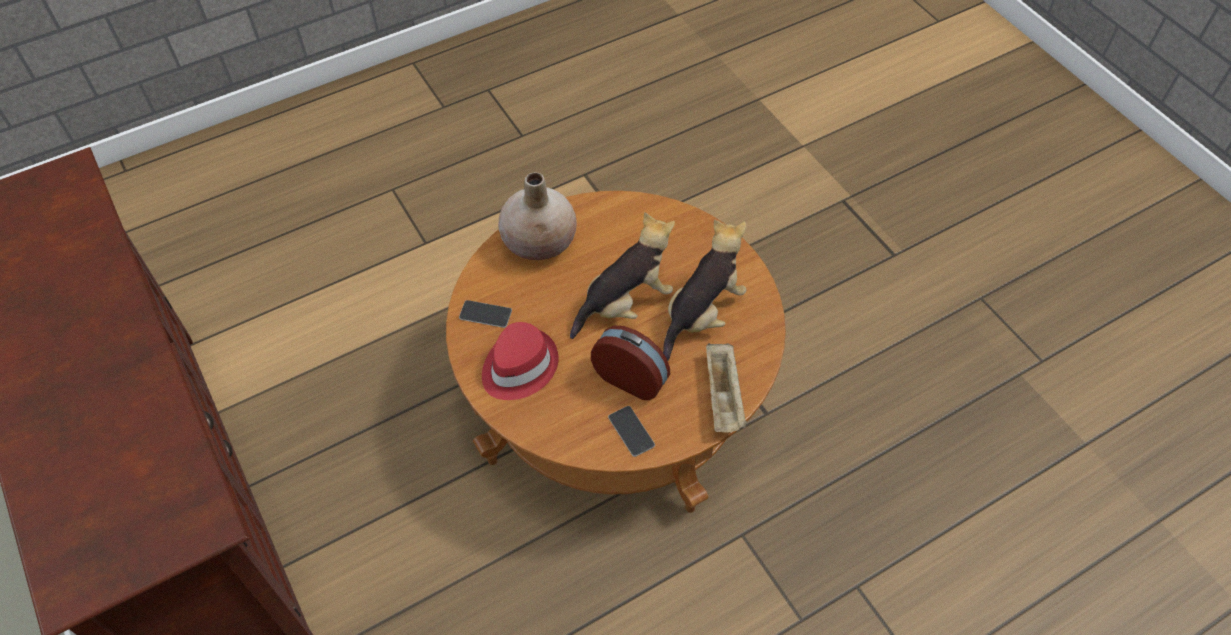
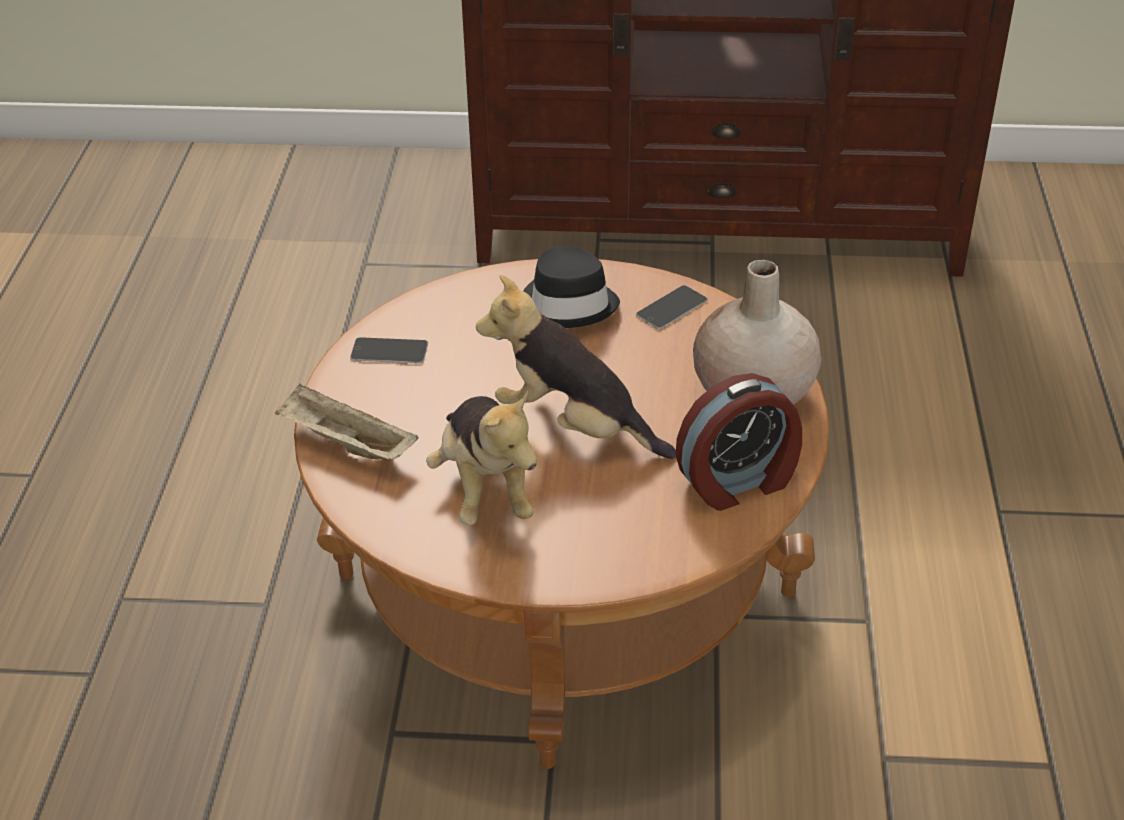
camera: 125 degrees right, 15 degrees down
(518, 366) = (568, 305): red hat -> black hat
(625, 303) = (574, 426): plush toy -> plush toy turned 120 degrees clockwise
(631, 377) = (458, 382): alarm clock -> alarm clock (739, 482)

